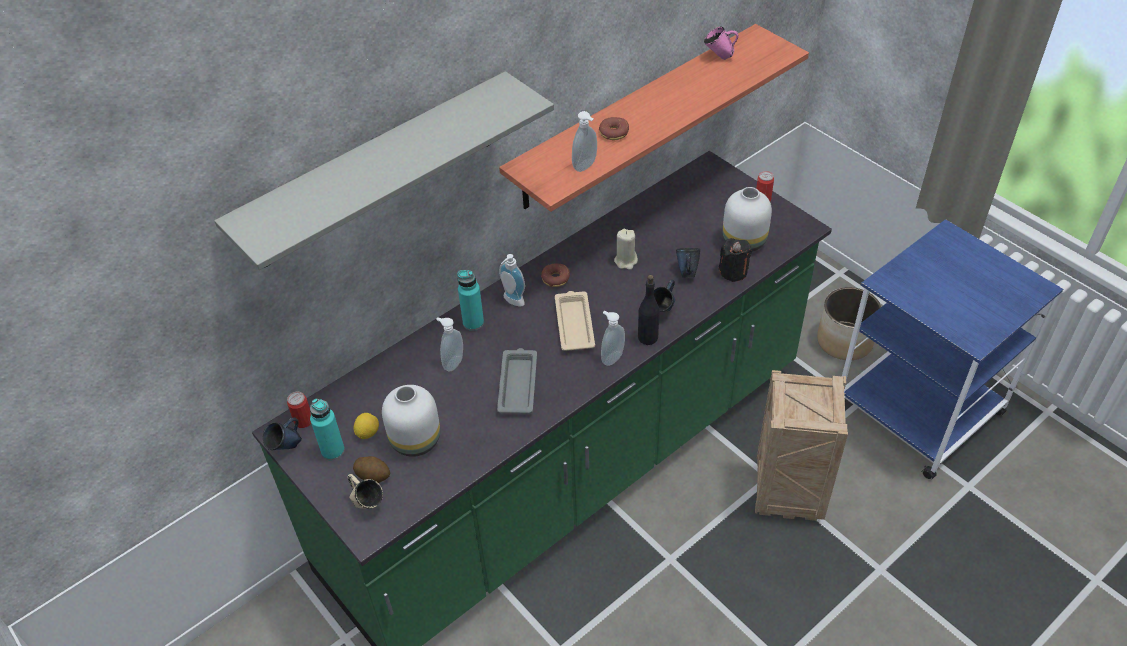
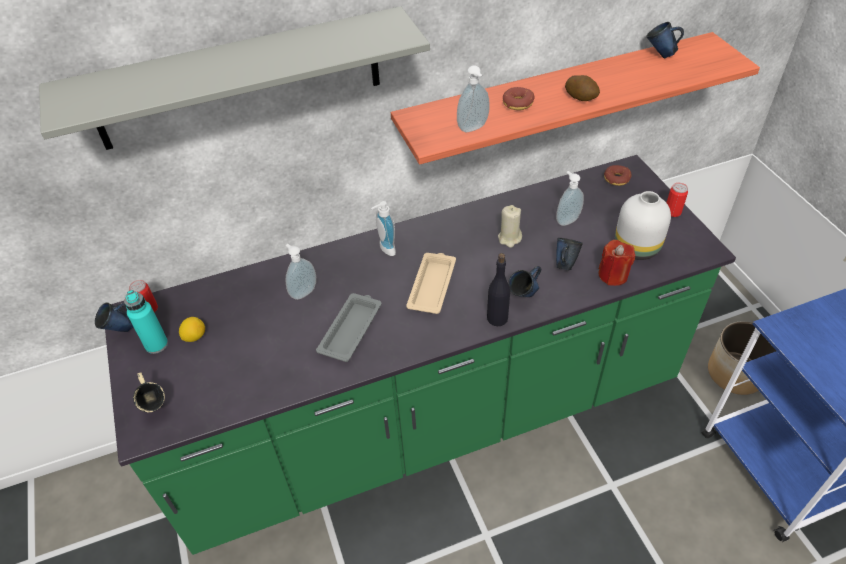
camera: 20 degrees right, 0 degrees up
(373, 475) = (177, 379): potato -> potato (581, 97)
(416, 441) = (232, 357): white vase -> none
(473, 323) = (340, 260): turquoise bottle -> none
(555, 279) = (435, 238): donut -> donut (616, 179)
(611, 357) = (452, 328): soap dispenser -> soap dispenser (566, 220)
(719, 57) = (660, 55): pink mug -> blue mug
(733, 272) = (613, 275): black candle -> red candle
(790, 493) = (627, 507): crate -> none

